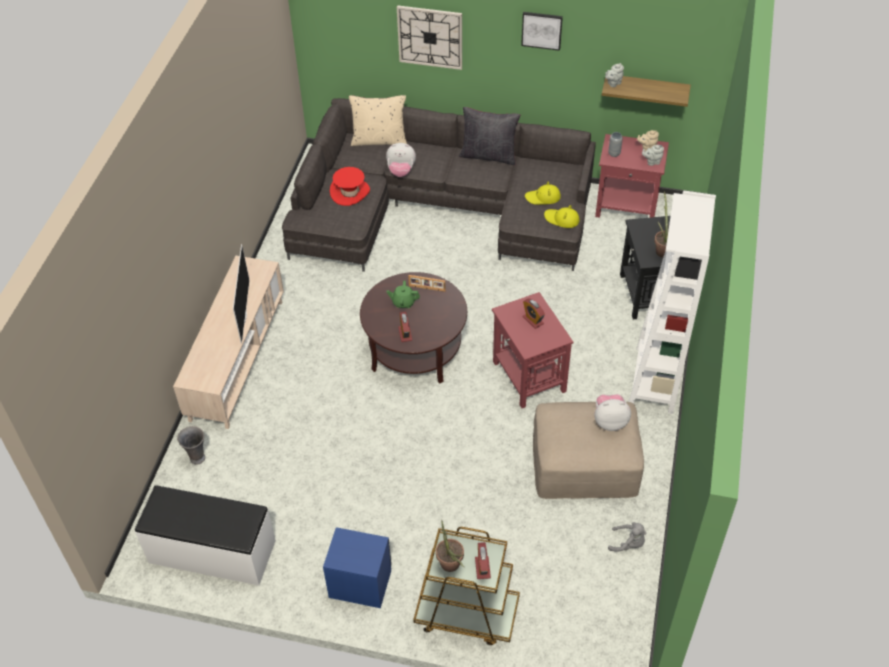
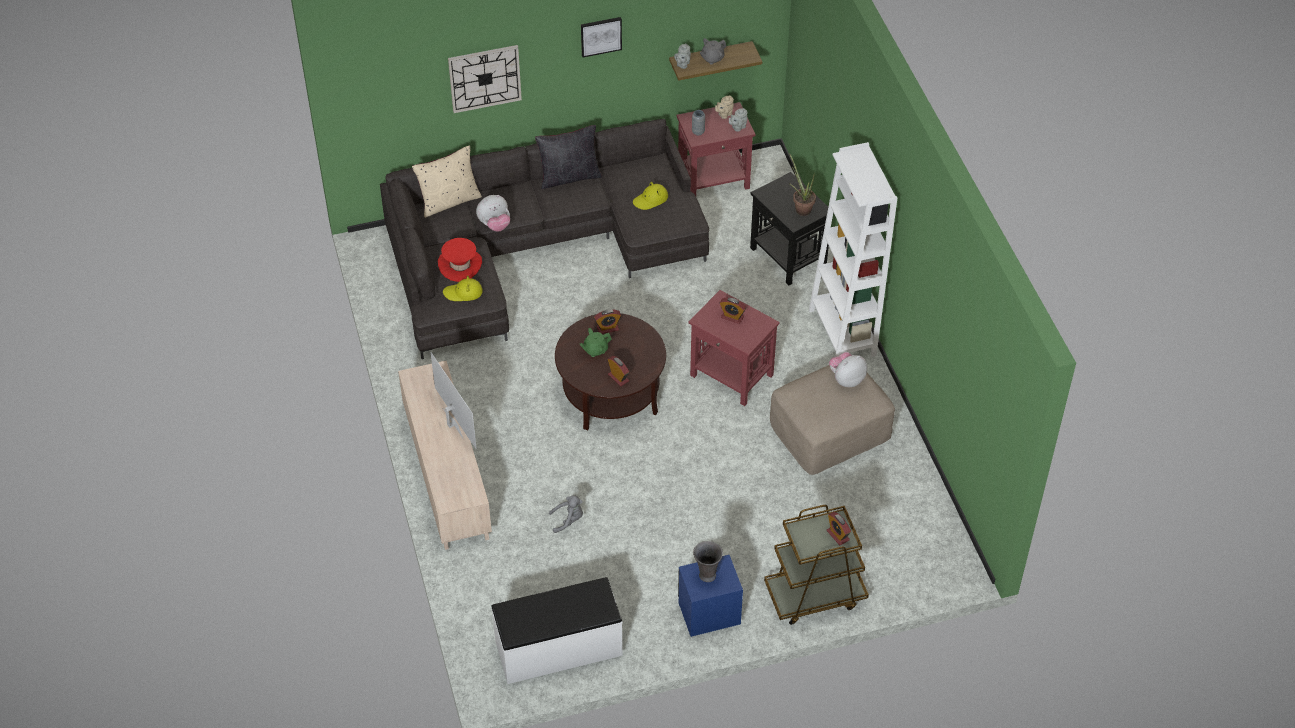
camera: 30 degrees left, 0 degrees up
(197, 457) = (479, 577): grey vase -> grey vase (706, 575)
(427, 288) = (607, 328): picture frame -> alarm clock
(451, 567) = (813, 546): potted plant -> none
(562, 219) = (682, 214): yellow hat -> yellow hat (463, 293)
(628, 543) = (908, 480): grey plush toy -> grey plush toy (568, 520)
(643, 87) = (712, 58): none -> grey teapot

